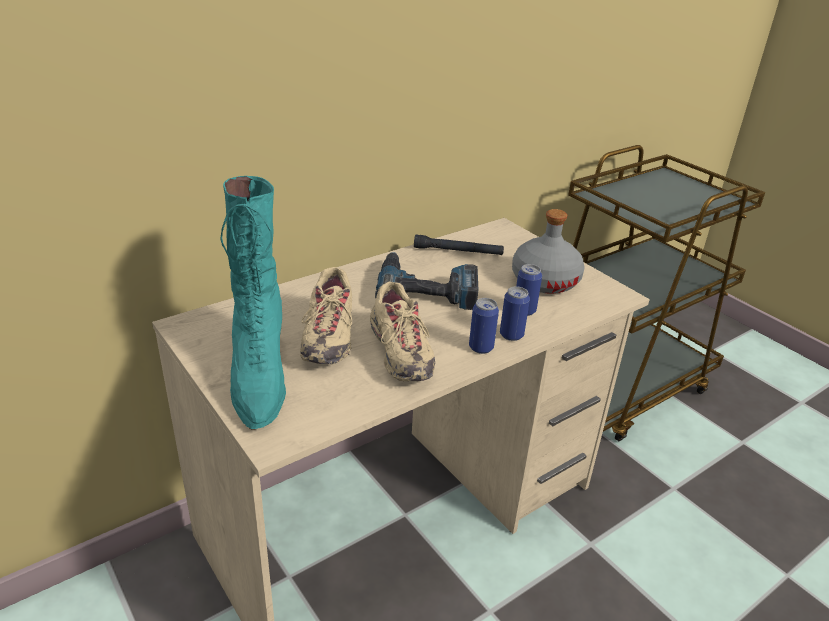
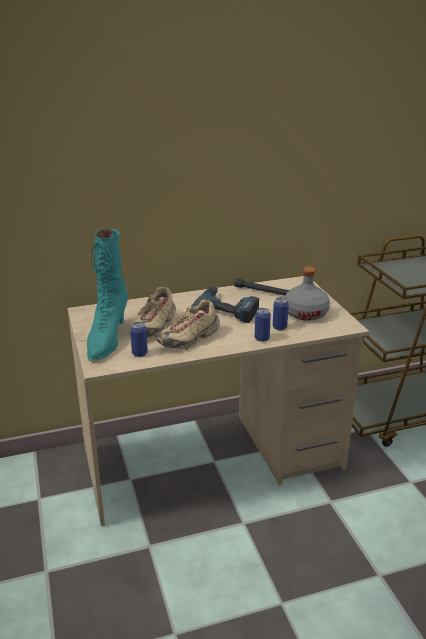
camera: 20 degrees right, 5 degrees down
(400, 353) = (190, 339): beige shoe -> beige shoe turned 45 degrees clockwise
(481, 347) = (238, 342): can -> can (139, 353)

